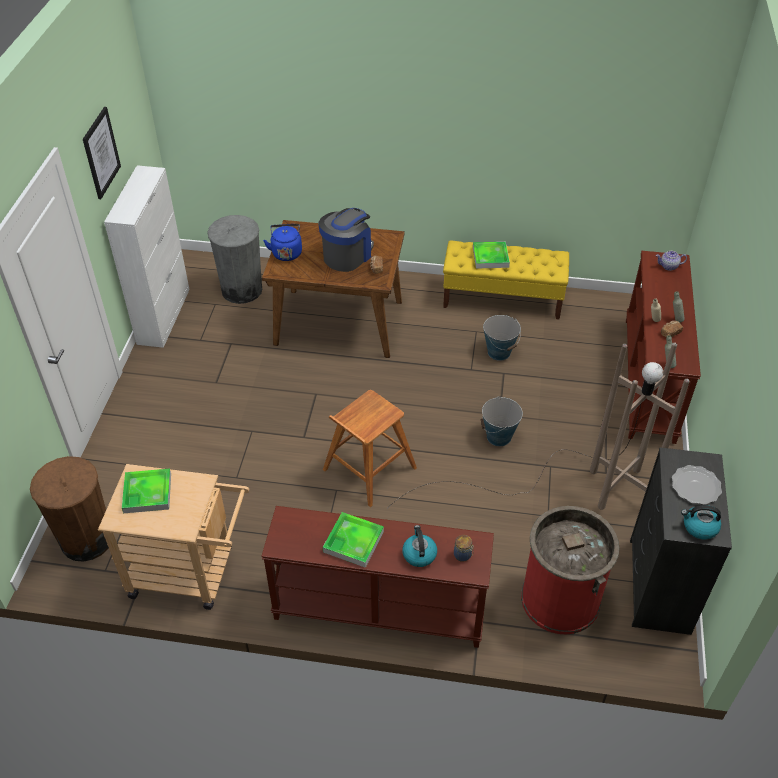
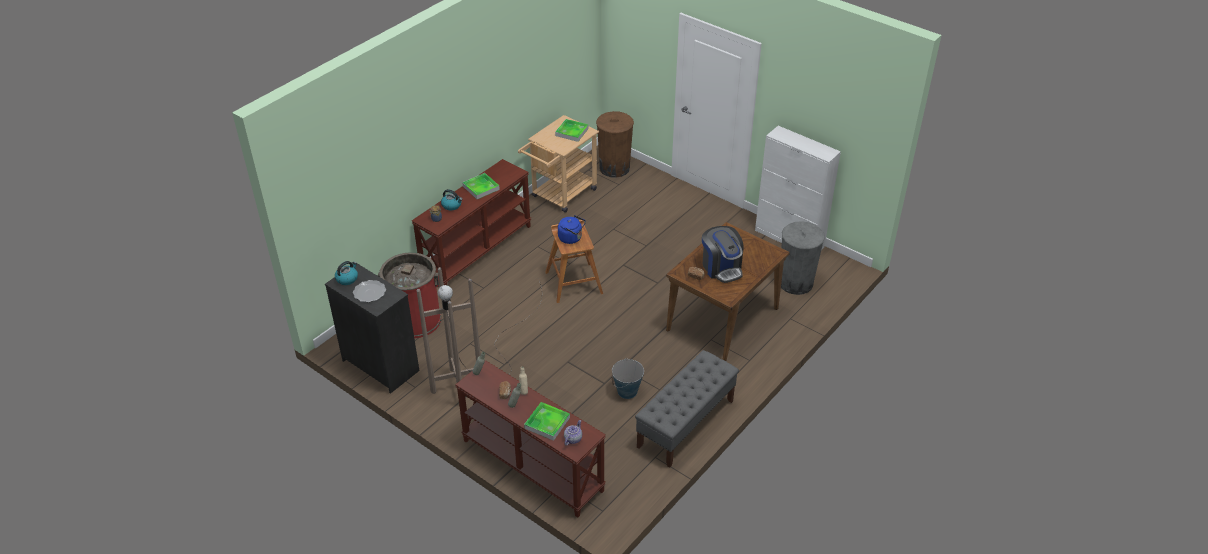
camera: 120 degrees right, 5 degrees down
(101, 153) = (804, 98): picture -> none
(286, 252) = (746, 240): blue kettle -> blue kettle (571, 238)
(490, 257) = (696, 379): tray -> tray (547, 423)
(499, 437) = (549, 351): bucket -> none
(503, 299) = (685, 424): yellow bench -> grey bench

